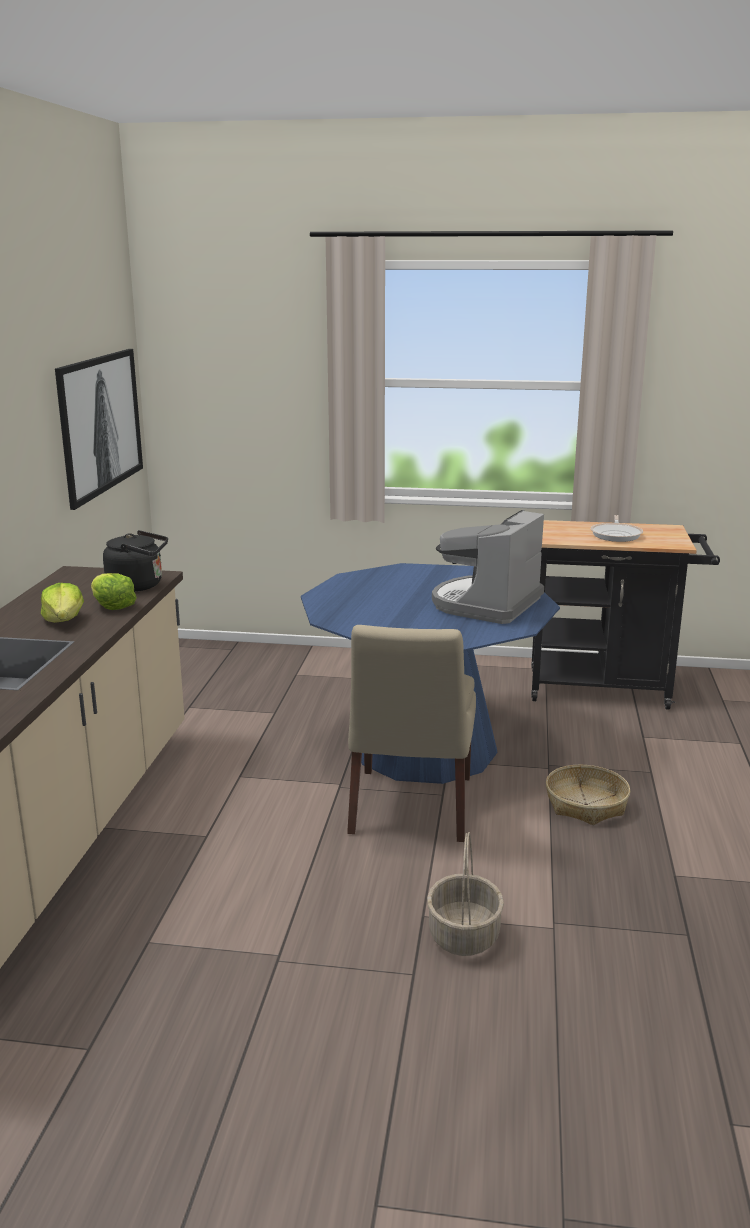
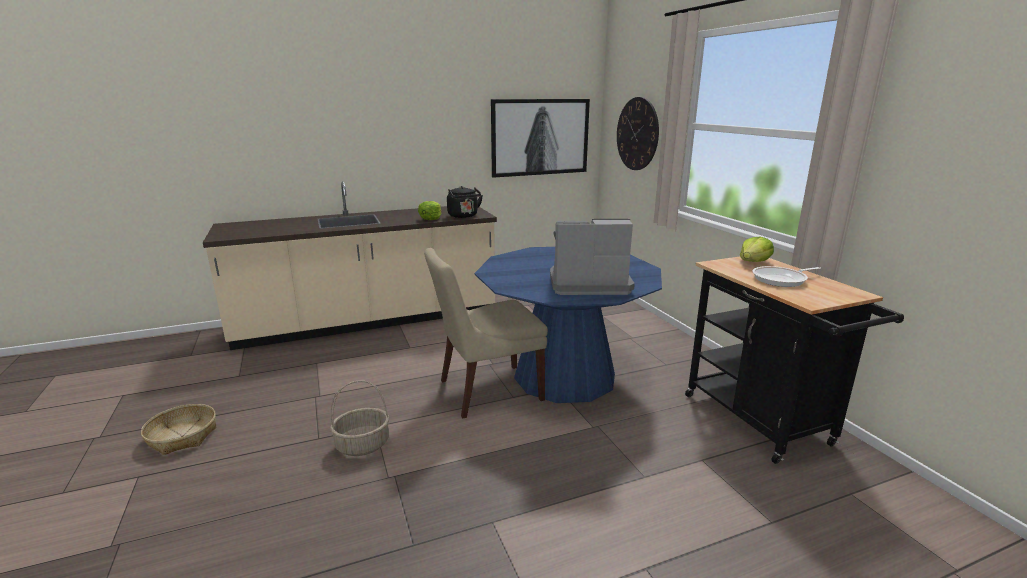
camera: 60 degrees right, 0 degrees up
(64, 620) = (403, 217): lettuce -> lettuce (753, 262)
(248, 398) = (637, 134): none -> wall clock
(586, 804) = (557, 455): basket -> basket (182, 436)

